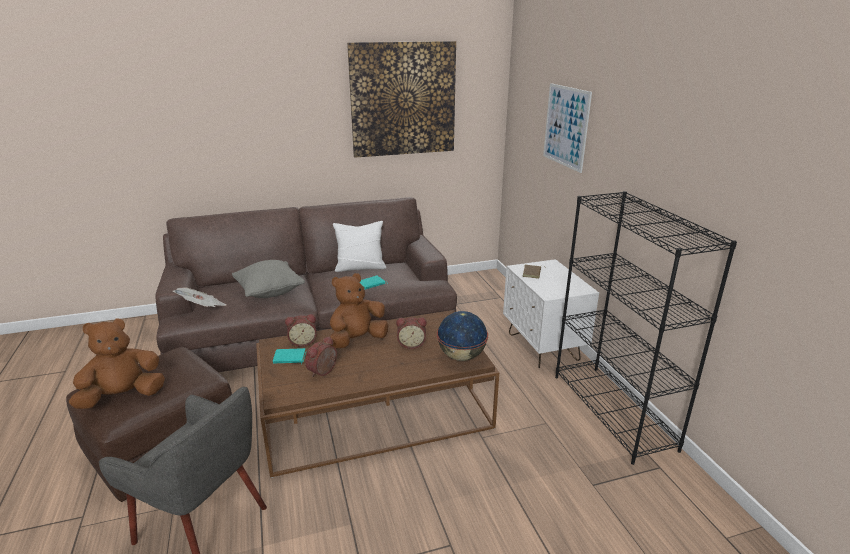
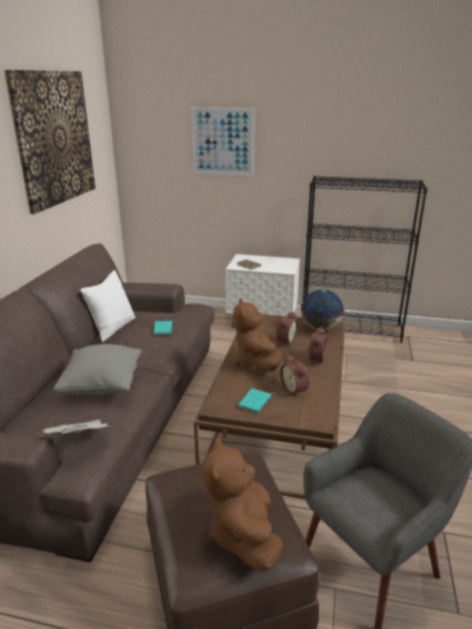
camera: 60 degrees left, 0 degrees up
(303, 342) = (231, 389): alarm clock -> alarm clock (315, 359)

